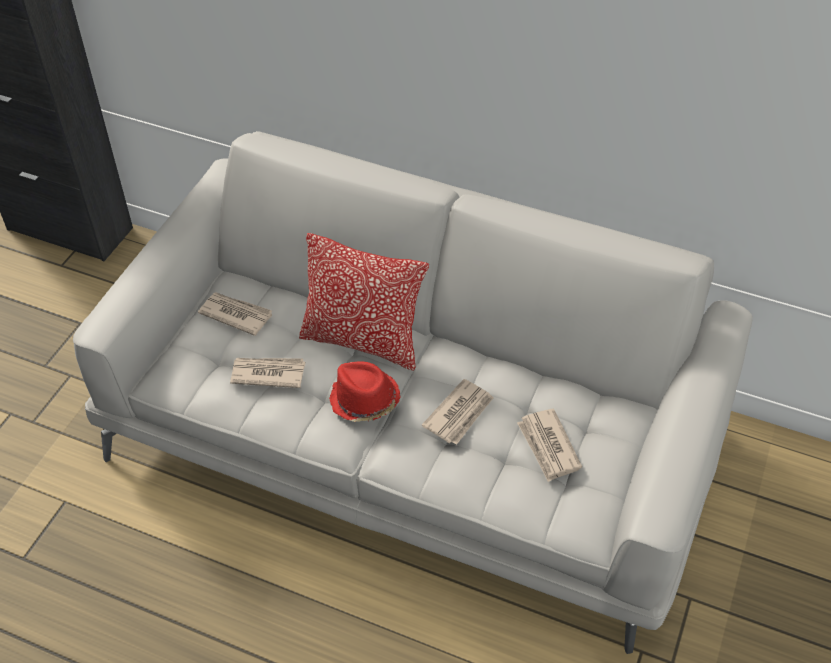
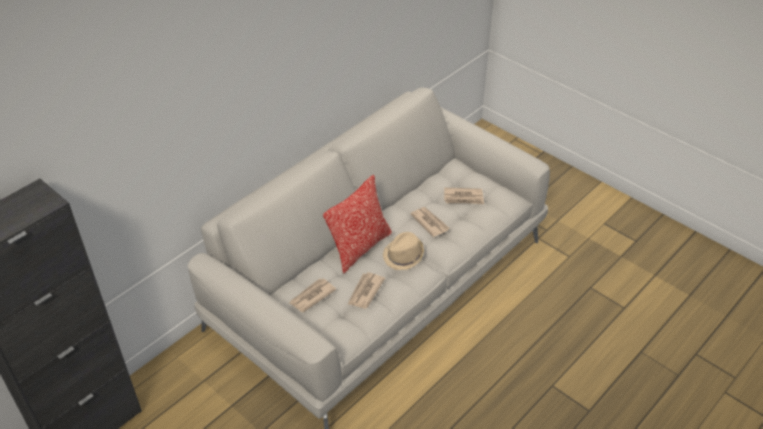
camera: 70 degrees left, 5 degrees down
(364, 400) = (404, 256): red hat -> beige hat

